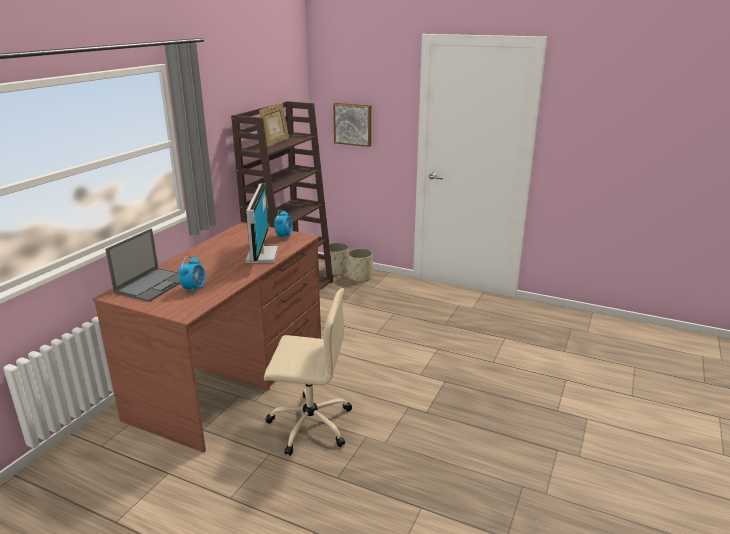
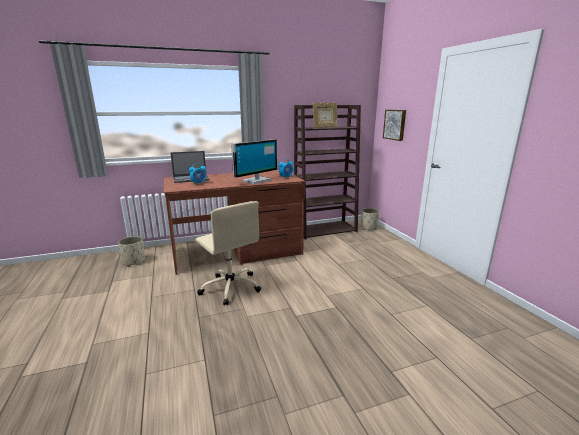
camera: 45 degrees right, 5 degrees down
(360, 277) = (377, 235): beige planter -> beige planter (134, 261)

